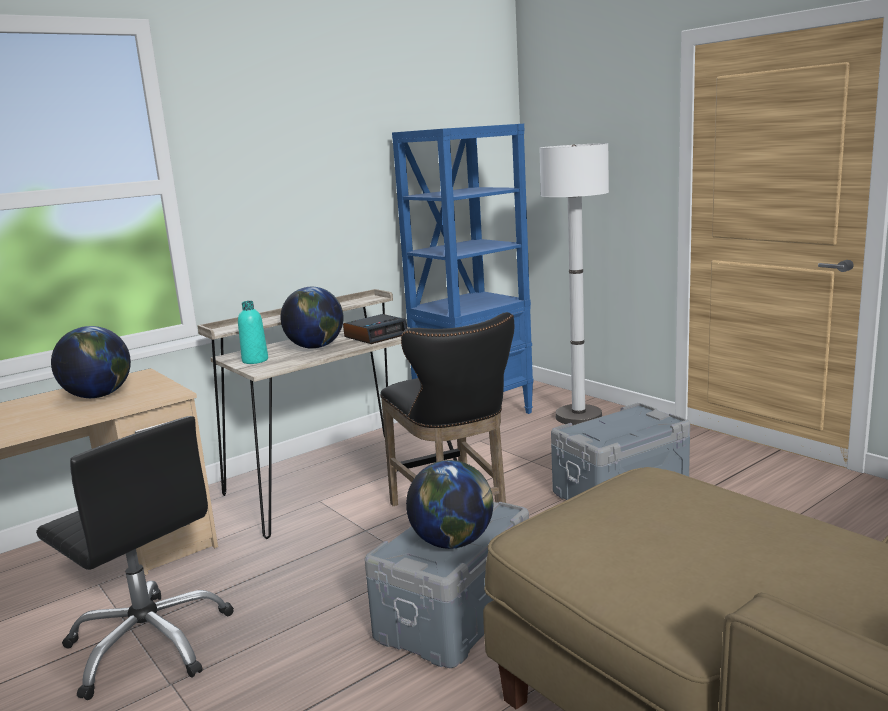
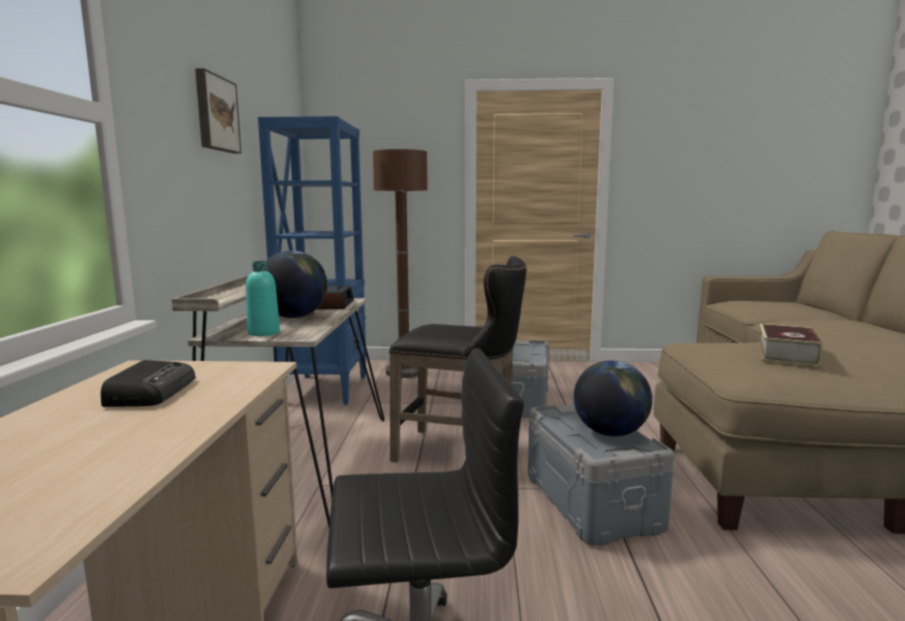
camera: 50 degrees left, 5 degrees down
(98, 396) = (152, 391): globe -> radio
(322, 146) = (215, 114): none -> picture
(578, 417) = (404, 372): white floor lamp -> brown floor lamp
(679, 526) = (787, 354): none -> book

